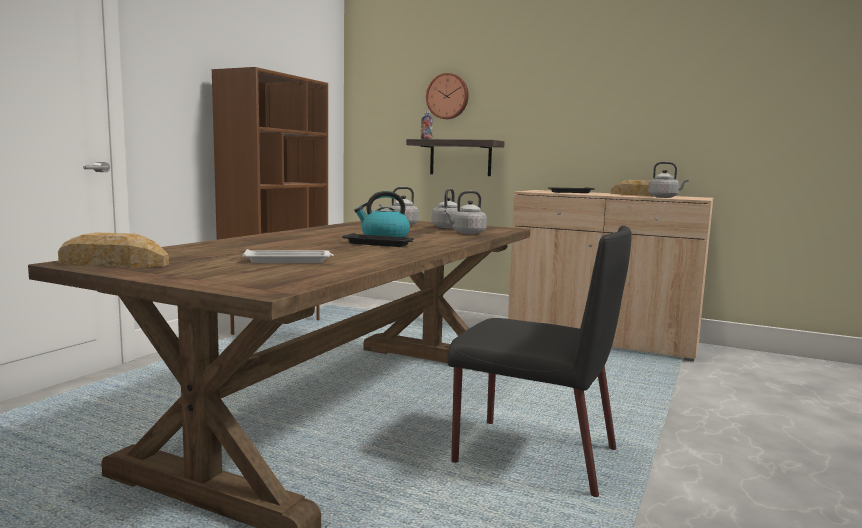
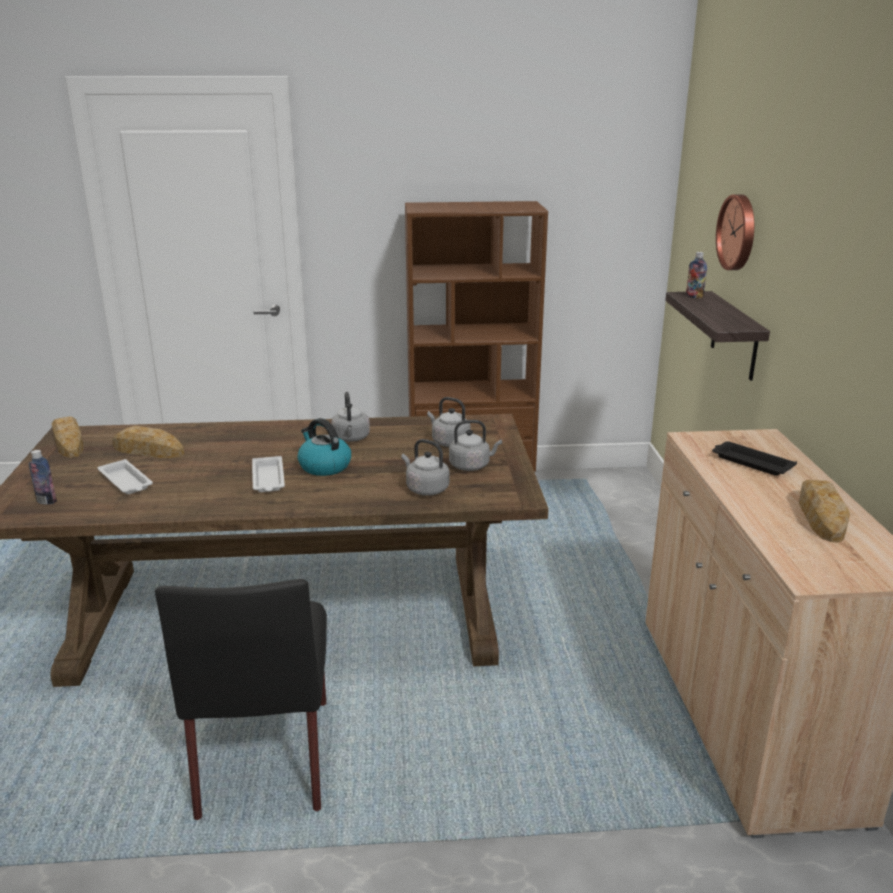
camera: 60 degrees right, 15 degrees up
(224, 253) = (148, 450): none -> bread
(272, 277) = (46, 501): none -> bottle
(379, 244) = (268, 479): black tray -> white tray
(664, 197) = (788, 546): grey kettle -> grey kettle (351, 438)

